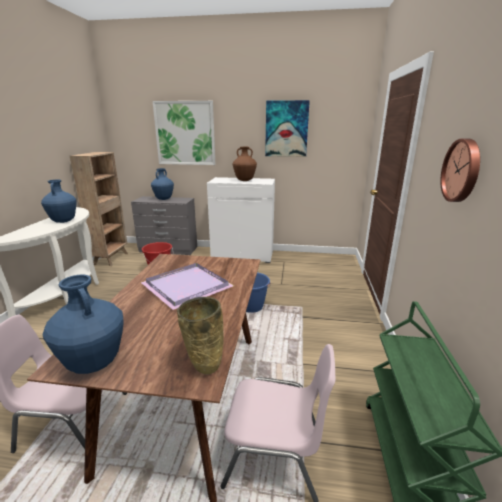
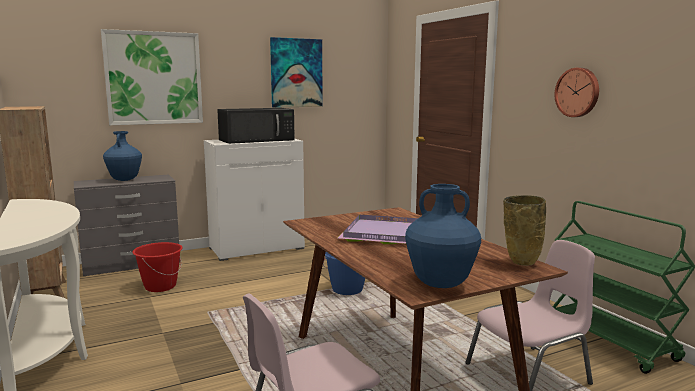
camera: 35 degrees left, 10 degrees down
(63, 221) = (51, 213): blue vase -> none
(245, 180) = (257, 140): brown vase -> black microwave

